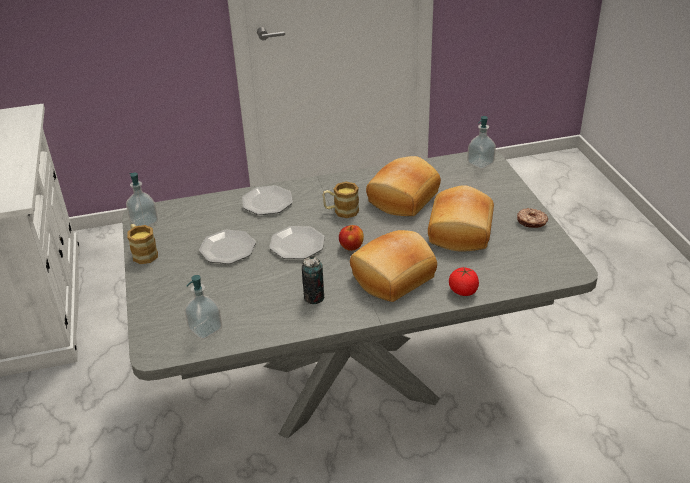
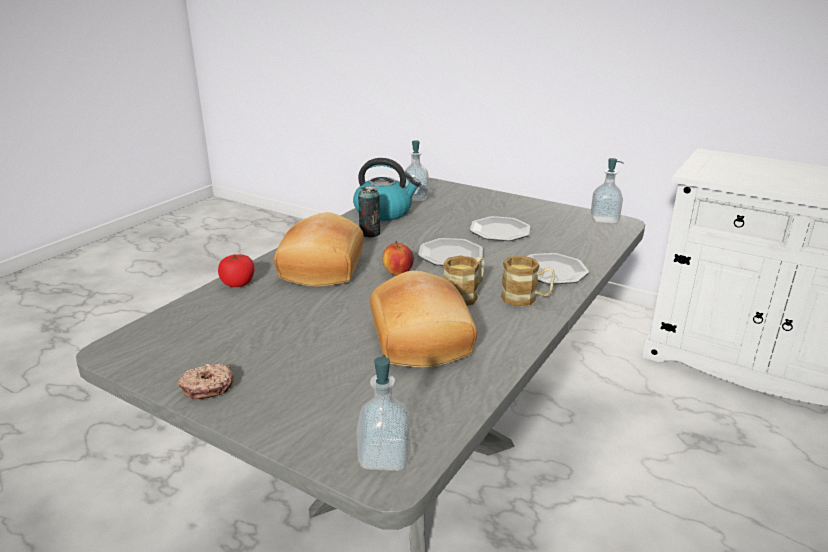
camera: 135 degrees right, 10 degrees down
(143, 253) = (551, 207): mug -> mug (526, 299)
(263, 321) = (384, 212): none -> kettle
(462, 232) = (296, 333): bread -> none

